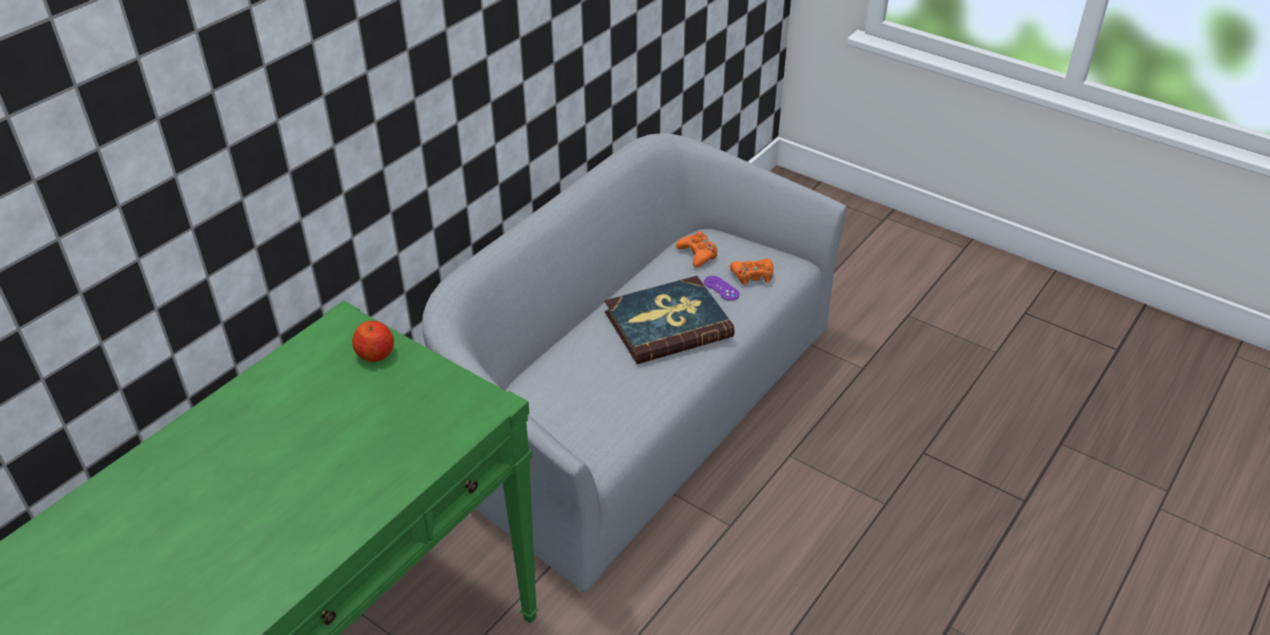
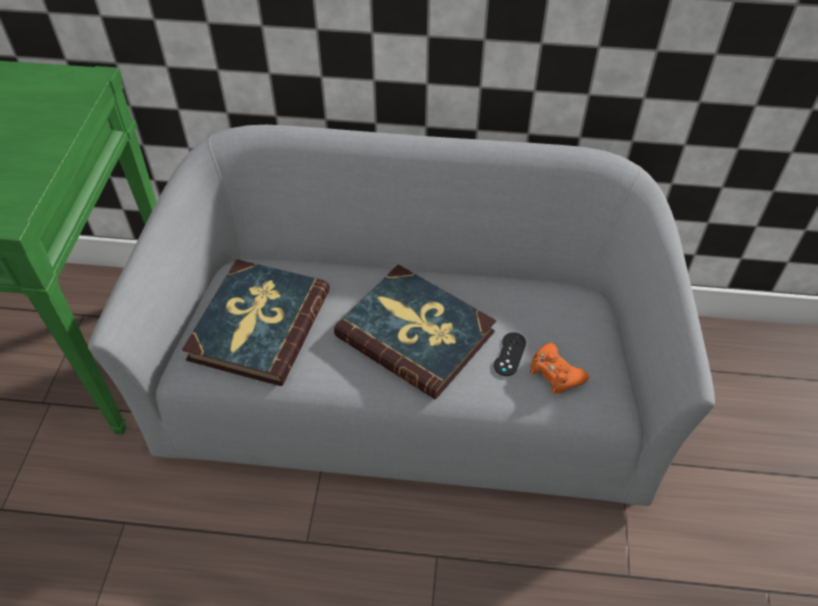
camera: 60 degrees right, 10 degrees up
(376, 354) = (49, 117): apple -> none
(590, 402) = (259, 325): none -> book
(698, 254) = (550, 309): orange game controller -> none
(721, 288) = (509, 354): purple game controller -> black game controller

